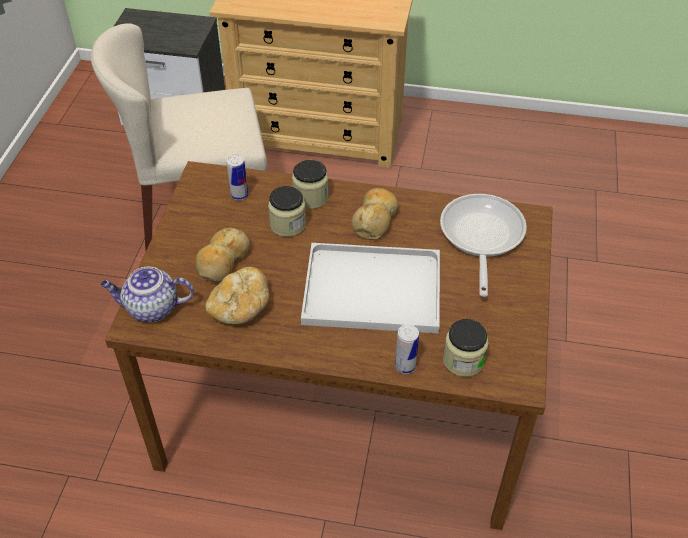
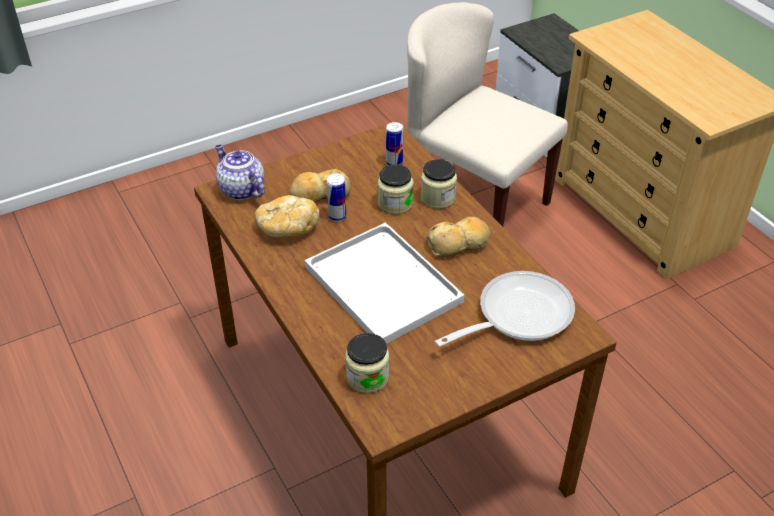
camera: 50 degrees right, 5 degrees down
(405, 366) = (325, 346): can -> can (337, 216)

